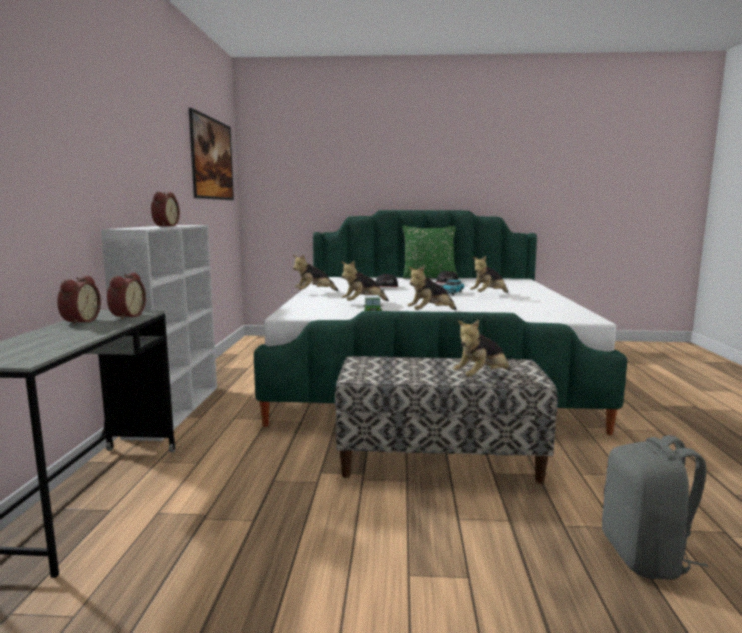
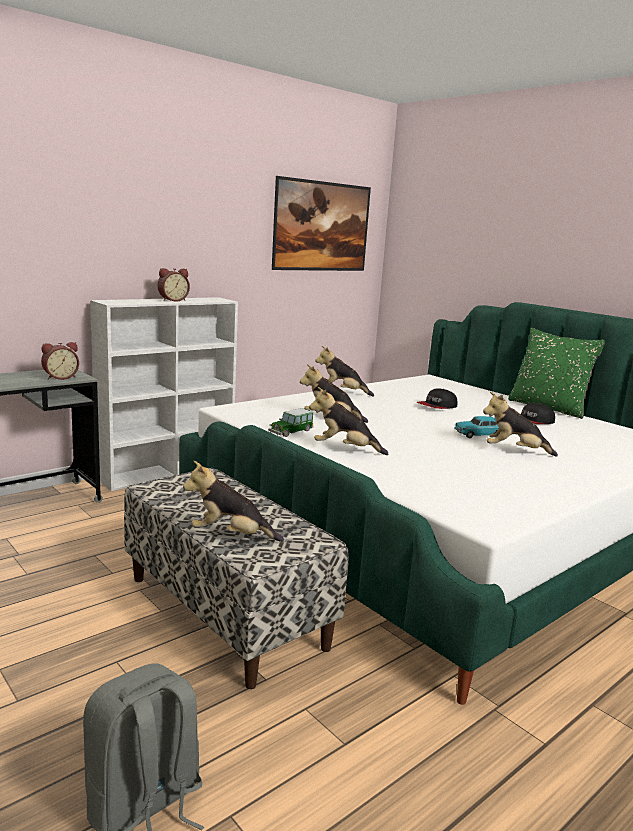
camera: 45 degrees right, 5 degrees up
(79, 321) = (27, 374): alarm clock -> none

